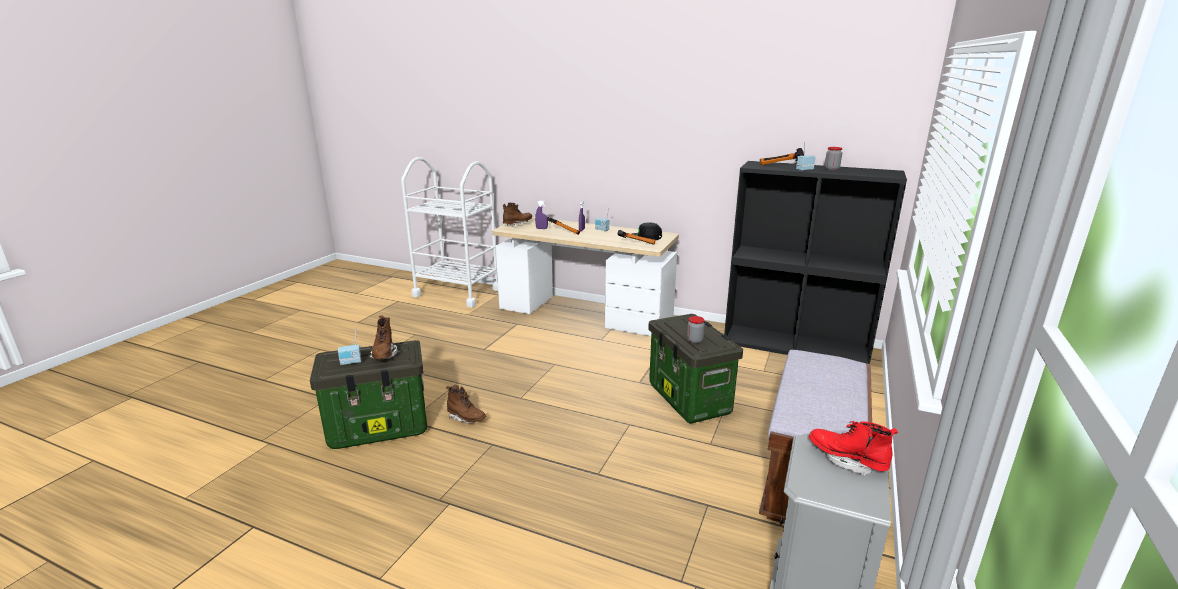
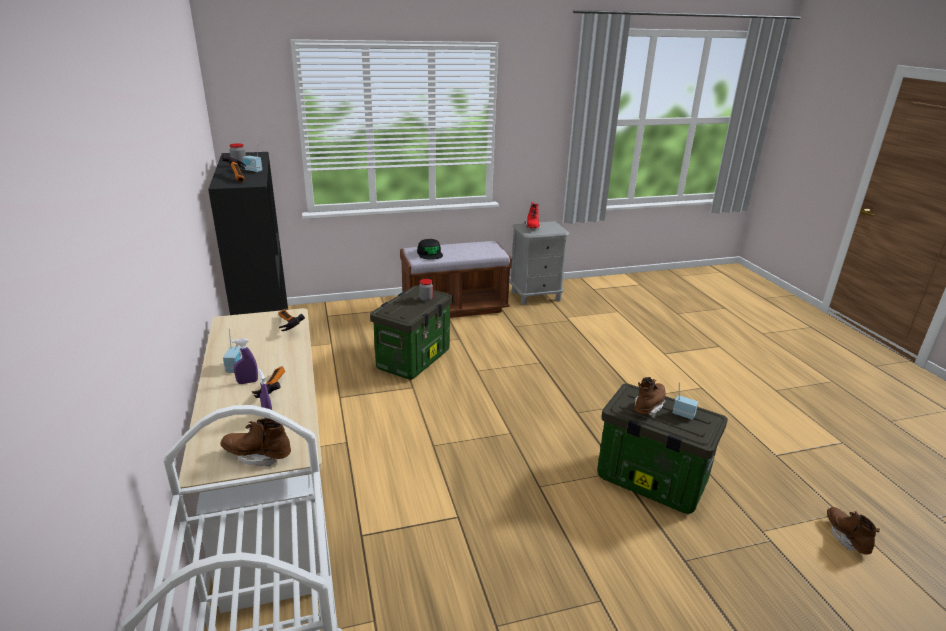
camera: 130 degrees left, 5 degrees up
(466, 418) = (572, 443): brown boot -> brown boot (846, 537)
(646, 237) = (249, 329): black cap -> black cap (430, 254)

